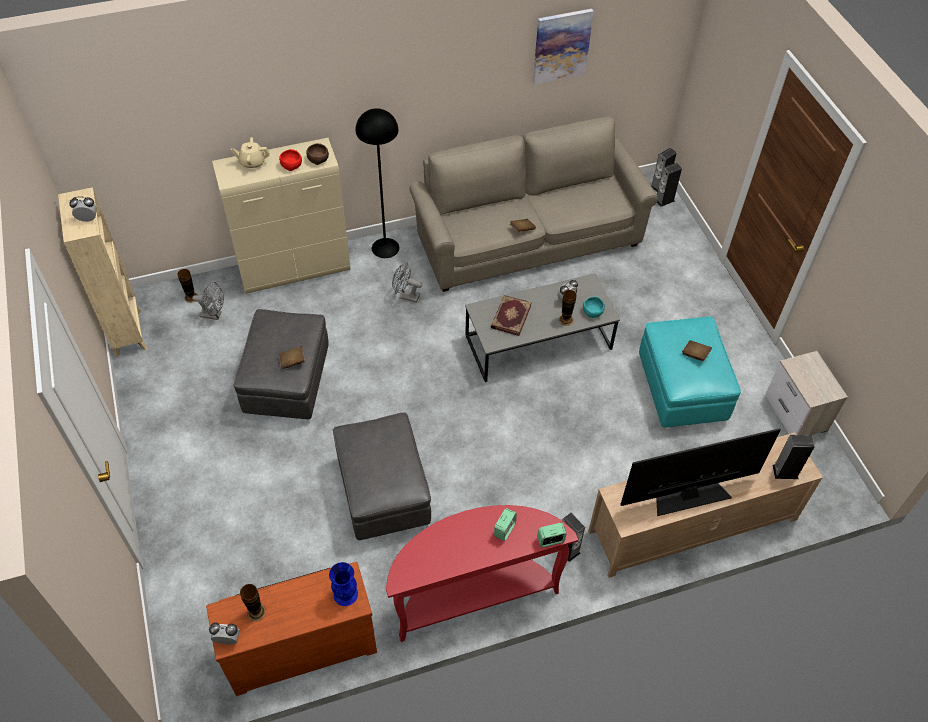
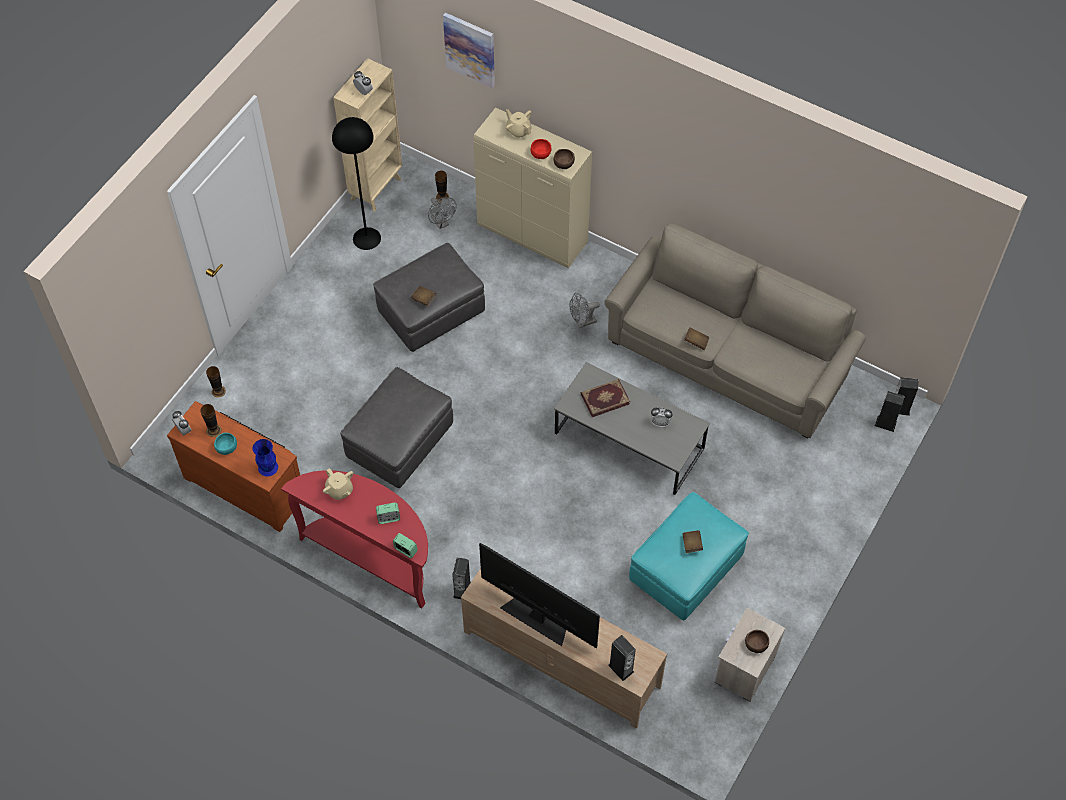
camera: 50 degrees right, 5 degrees up
(385, 247) = (615, 272): black floor lamp -> black floor lamp (367, 238)
(406, 296) = (582, 322): grey fan -> grey fan turned 90 degrees counterclockwise
(438, 548) = (339, 490): none -> beige teapot
(561, 46) = (819, 214): picture -> picture (470, 49)
(566, 320) = (639, 436): vase -> vase (218, 391)
(592, 312) = (666, 448): turquoise bowl -> turquoise bowl (226, 447)
(817, 377) = (755, 644): none -> brown bowl

